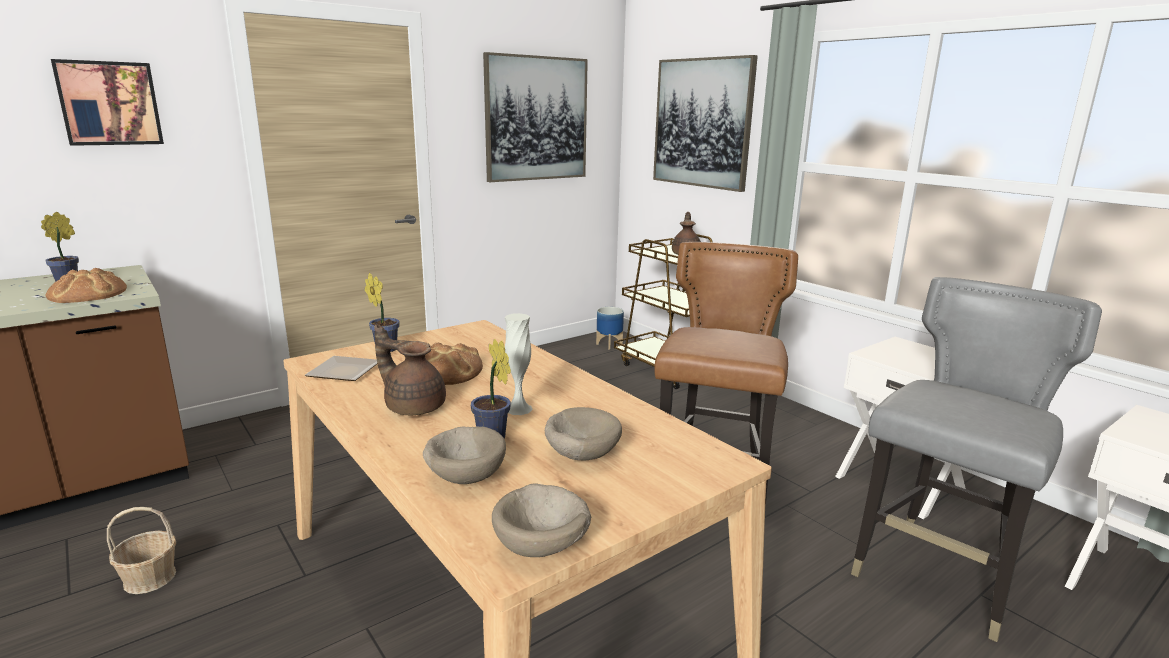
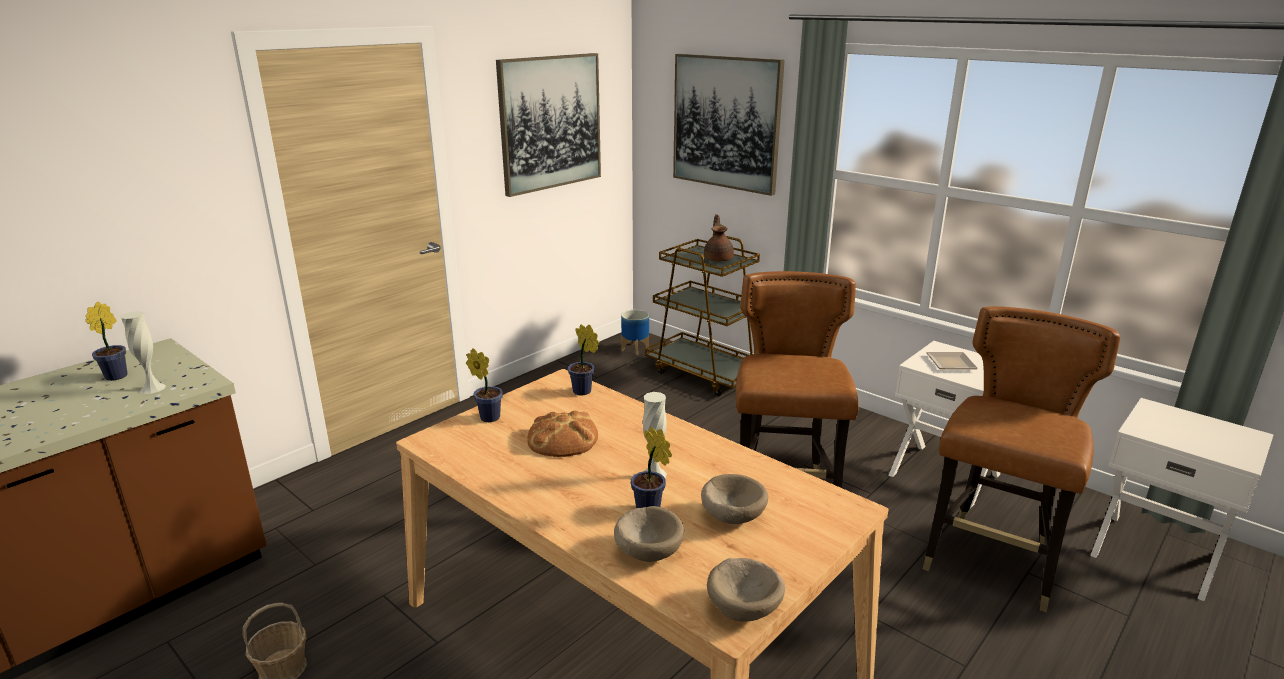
camera: 10 degrees left, 5 degrees up
(88, 293) = (153, 388): bread -> white vase
(109, 103) = (124, 169): picture -> none
(343, 371) = (466, 450): plate -> plate (949, 363)
(413, 406) = (558, 483): brown teapot -> none
(492, 338) = (584, 392): none -> potted plant
(937, 578) = (992, 563): grey chair -> brown chair

